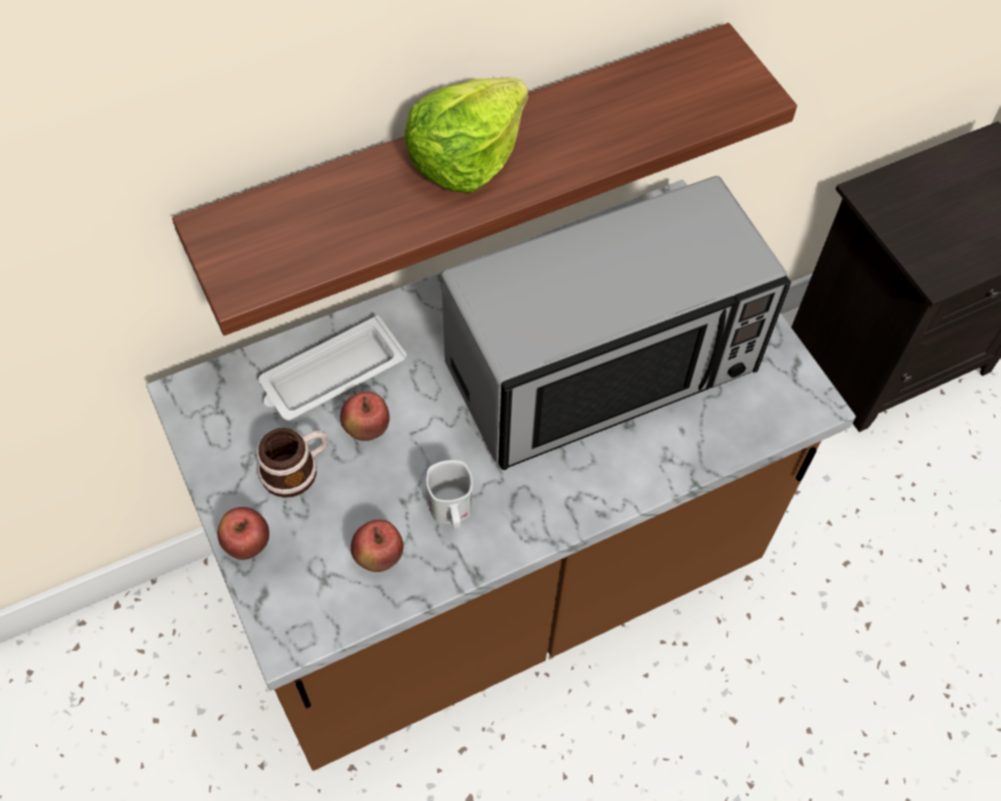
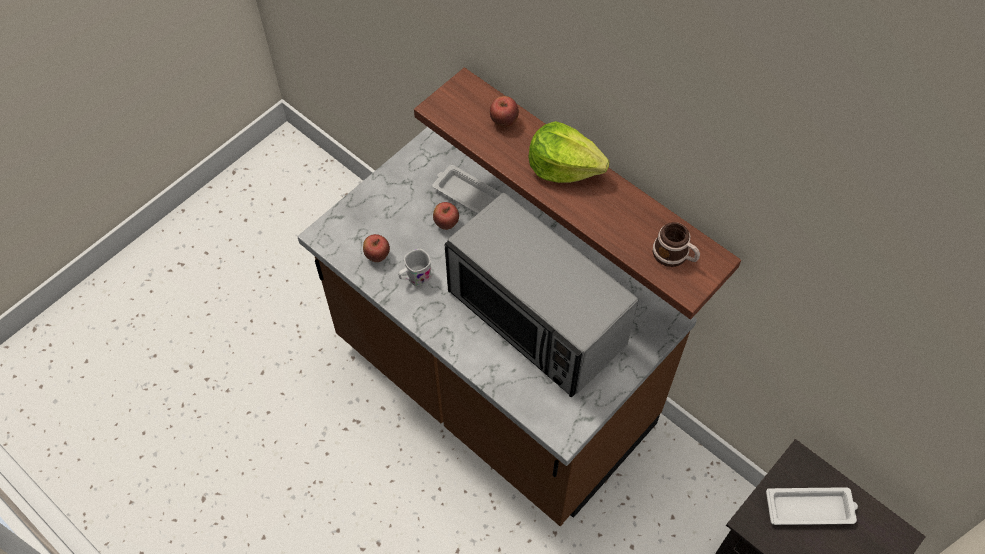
camera: 70 degrees right, 0 degrees up
(247, 544) = (362, 200): apple -> apple (504, 121)
(297, 469) = (411, 203): mug -> mug (675, 255)
(935, 209) = (811, 508): none -> white tray

